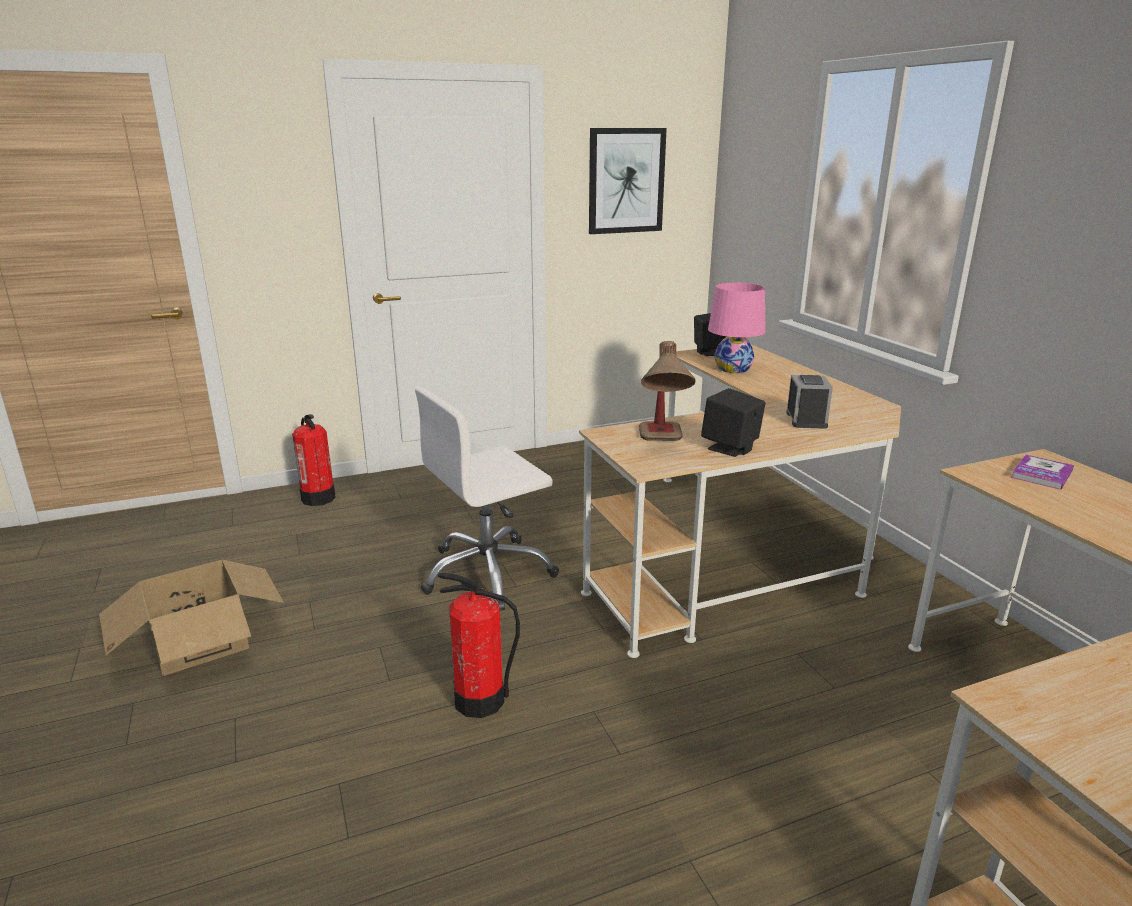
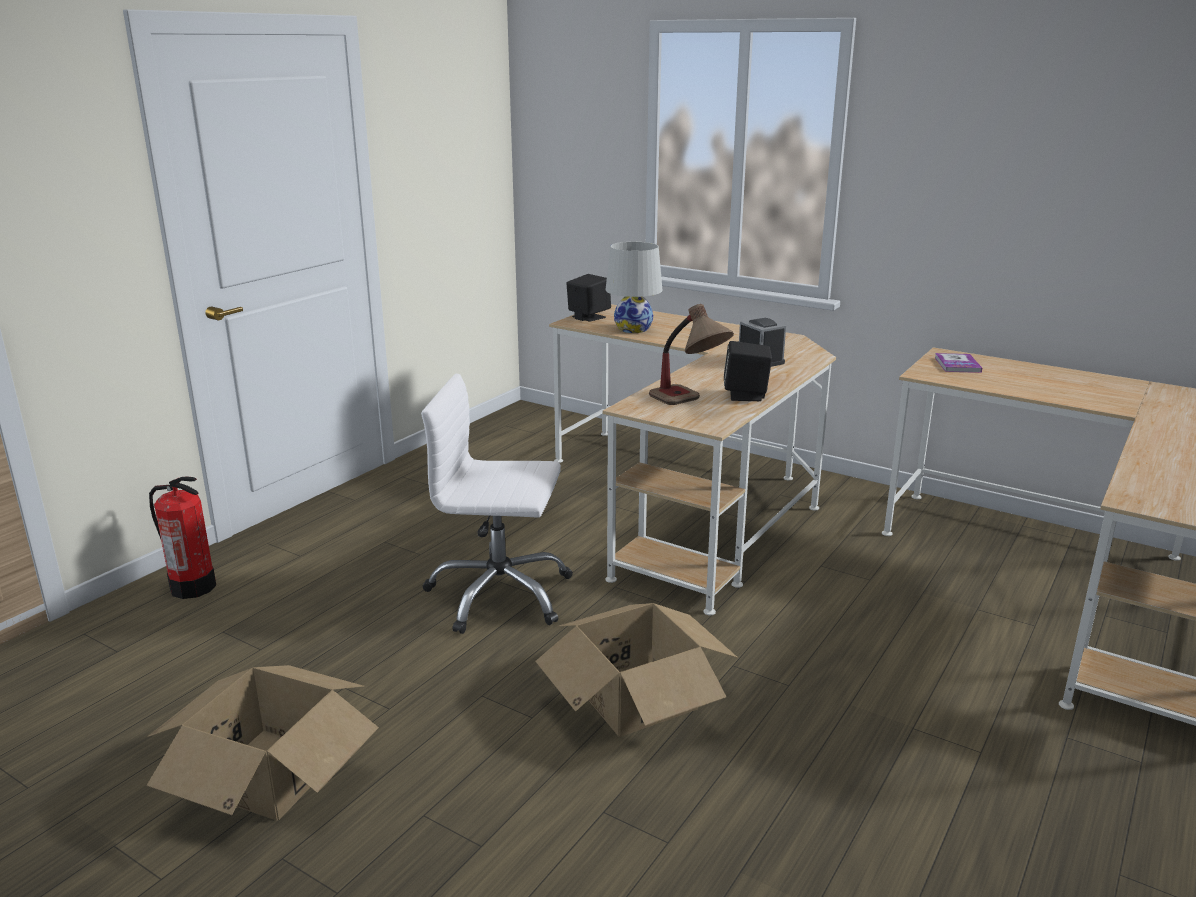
camera: 35 degrees left, 0 degrees up
(480, 701) = (635, 697): fire extinguisher -> cardboard box
(488, 573) = (499, 595): white office chair -> white office chair turned 75 degrees clockwise
(626, 181) = (439, 143): picture -> none
(733, 369) = (633, 329): pink table lamp -> white table lamp

